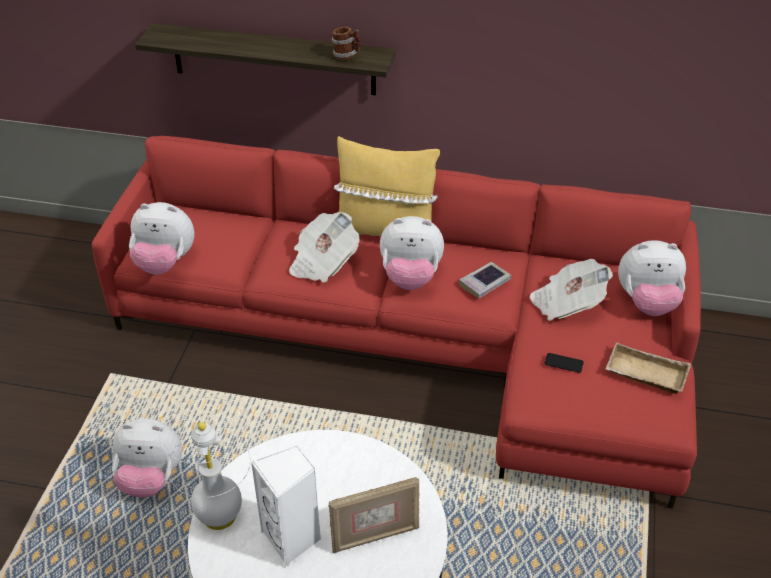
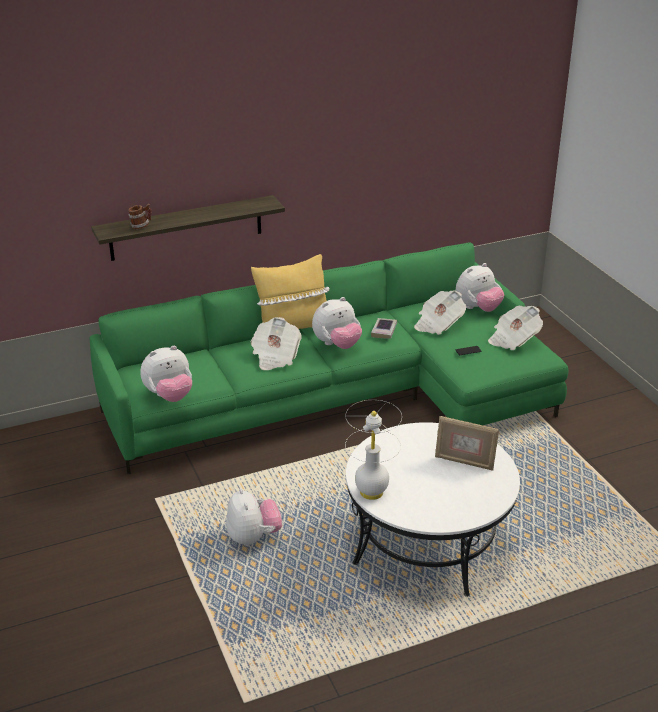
camera: 35 degrees left, 10 degrees down
(151, 478) = (253, 537): plush toy -> plush toy turned 75 degrees counterclockwise
(292, 540) = (424, 483): white speaker -> none
(347, 56) = (250, 206): mug -> mug (141, 226)
(375, 536) = (464, 462): picture frame -> picture frame turned 75 degrees clockwise
(423, 341) = (342, 397): red sofa -> green sofa
(644, 374) = (513, 339): beige tray -> newspaper

